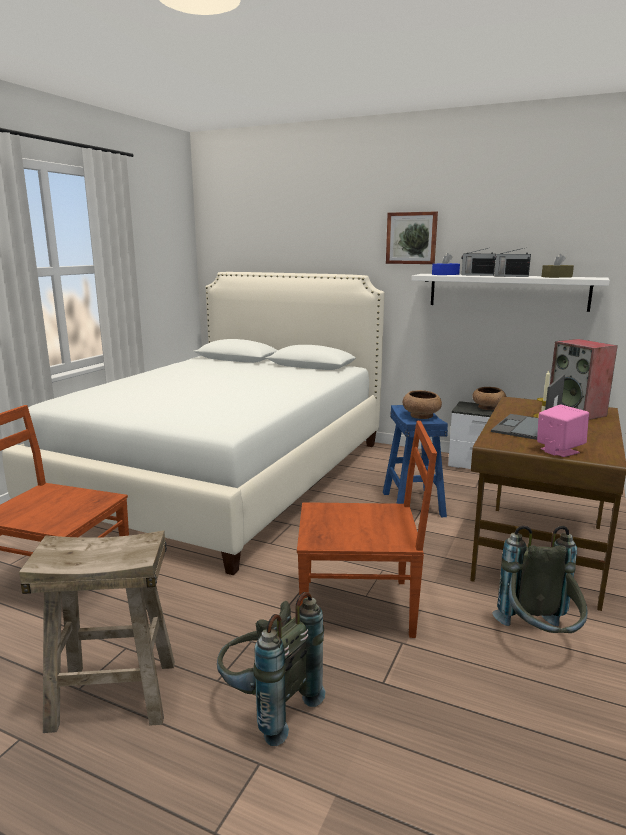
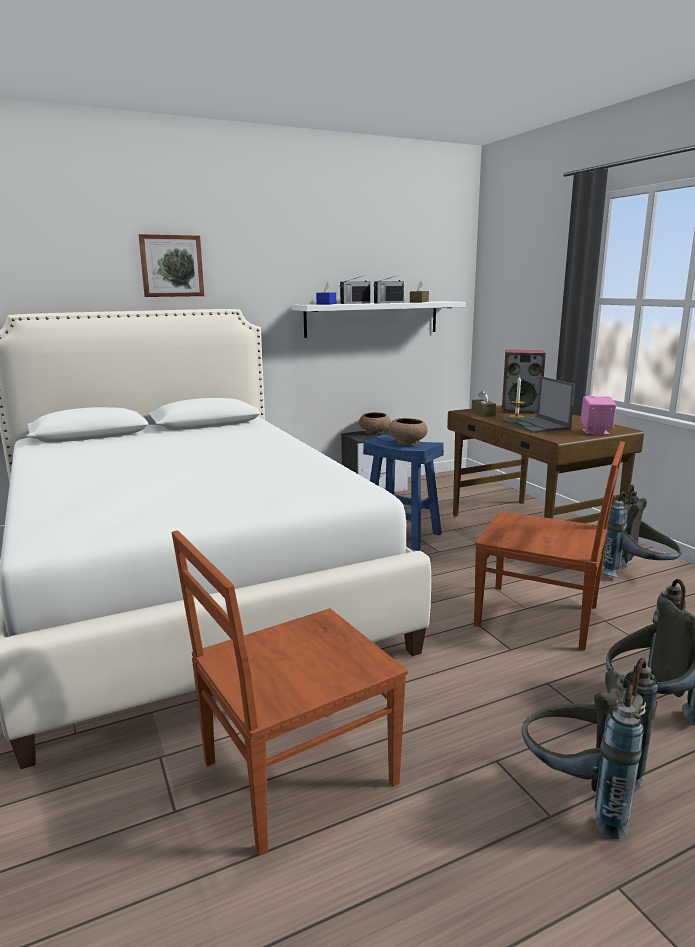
camera: 50 degrees left, 0 degrees up
(113, 695) = (579, 793): beige stool -> grey backpack
(360, 607) = (540, 617): brown chair -> brown chair turned 75 degrees clockwise
(411, 238) = (278, 266): picture -> picture (171, 266)
(522, 406) = (483, 413): none -> brown tissue box

